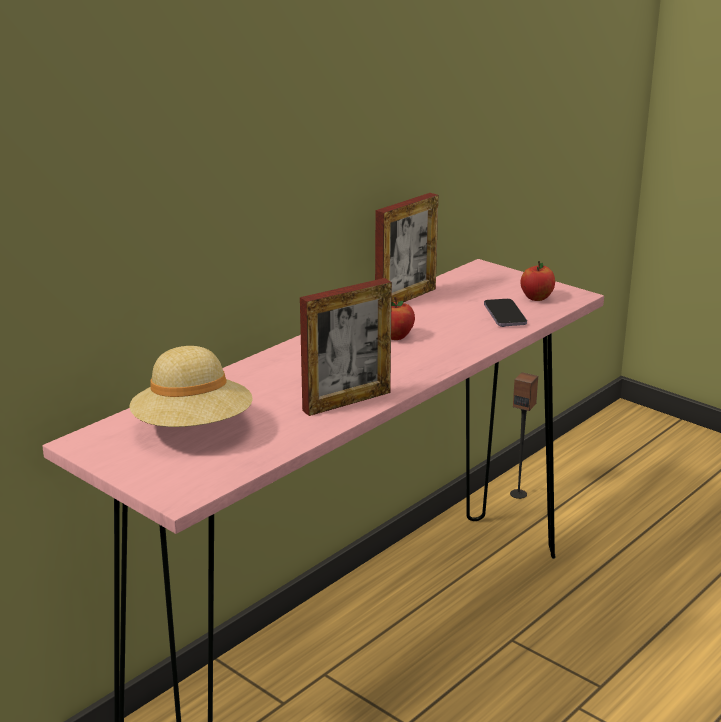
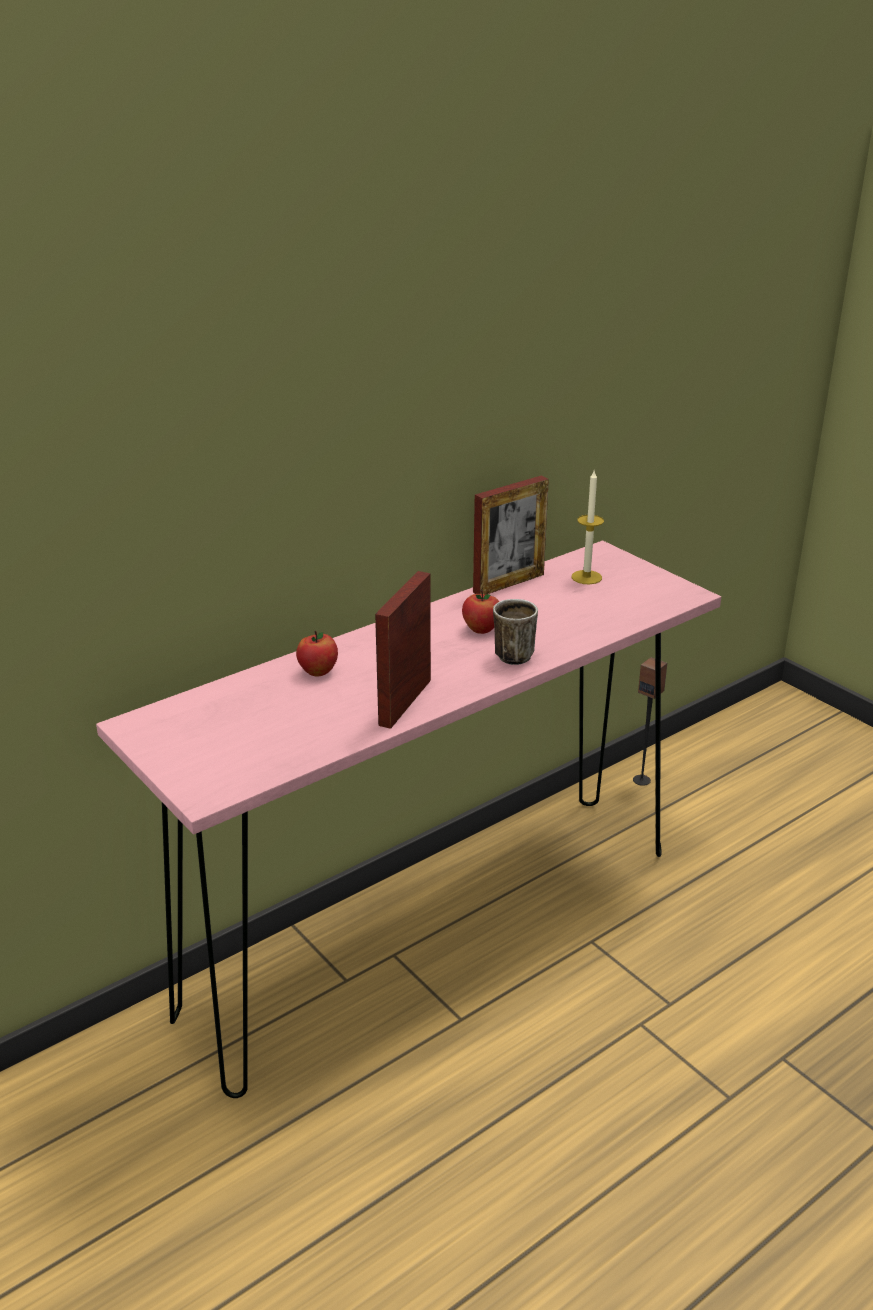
camera: 10 degrees right, 5 degrees up
(193, 429) = (243, 720): beige hat -> none
(347, 401) = (405, 702): picture frame -> picture frame turned 135 degrees clockwise
(433, 354) = (513, 653): none -> mug
(476, 288) = (586, 577): none -> candle
(504, 315) = (605, 612): phone -> none
(536, 298) = (646, 594): apple -> apple (318, 672)

